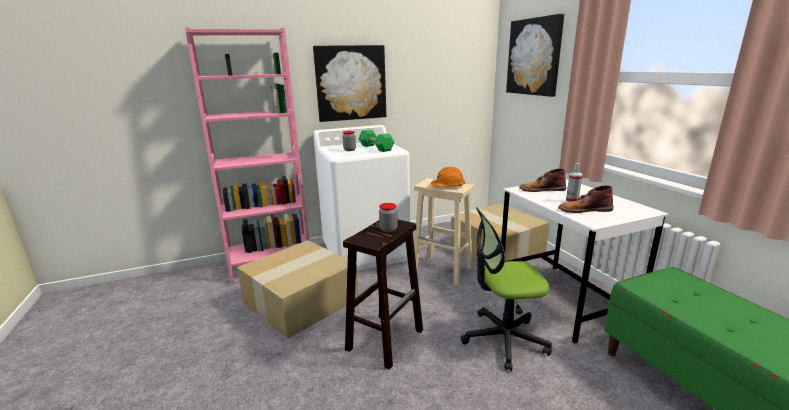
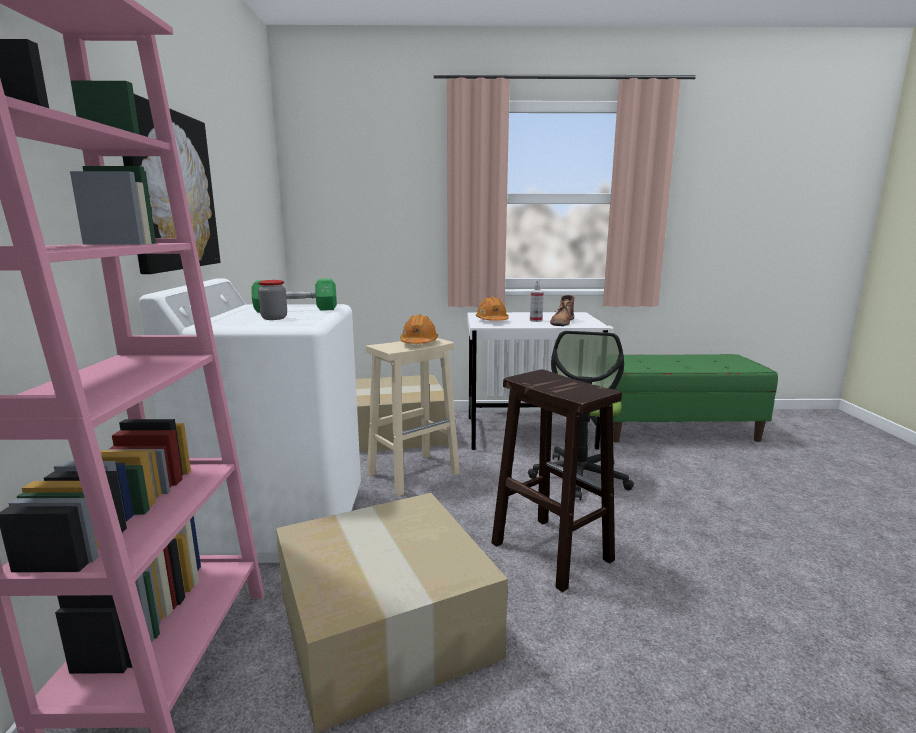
camera: 70 degrees left, 5 degrees down
(388, 229) = (555, 381): jar -> none
(534, 57) = (365, 176): picture -> none
(541, 189) = (492, 321): brown boot -> orange hard hat

